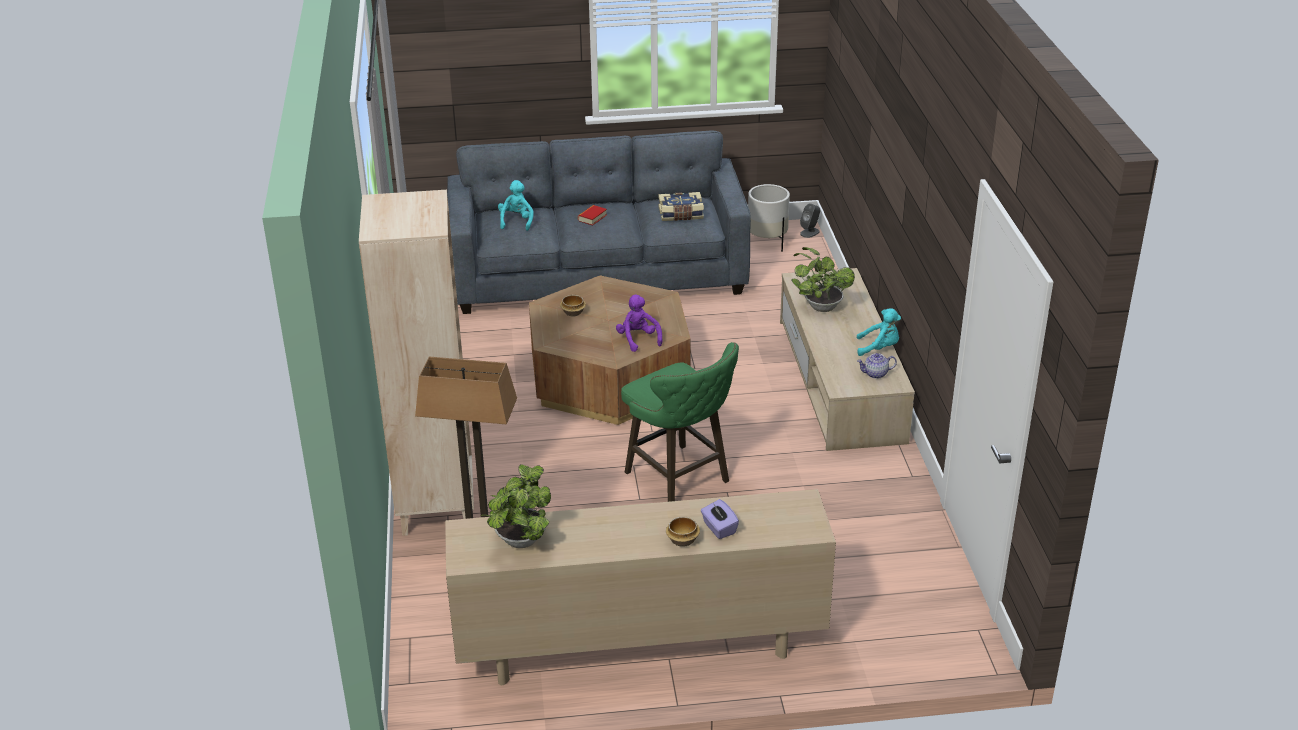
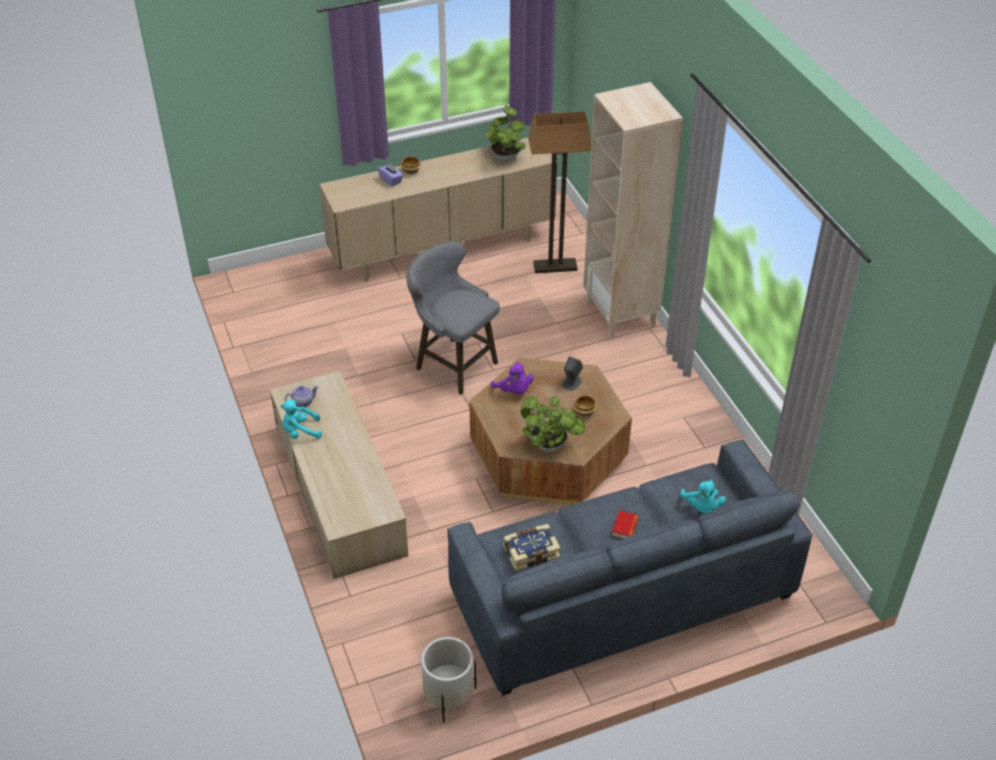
camera: 165 degrees right, 10 degrees up
(680, 479) = (453, 364): green stool -> grey stool
(810, 232) = (399, 730): grey speaker -> grey speaker (571, 382)
(820, 306) = (360, 476): potted plant -> potted plant (551, 446)

